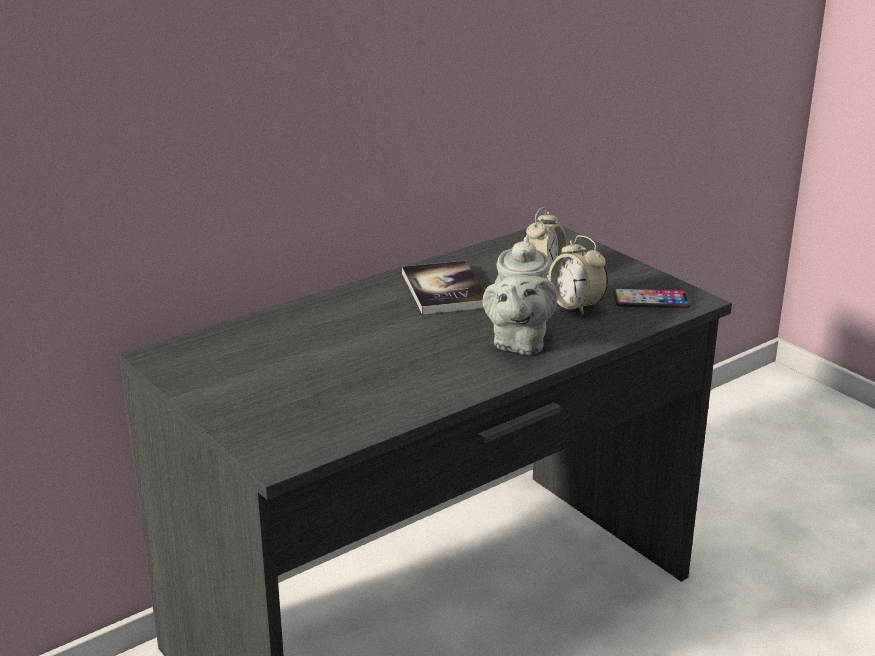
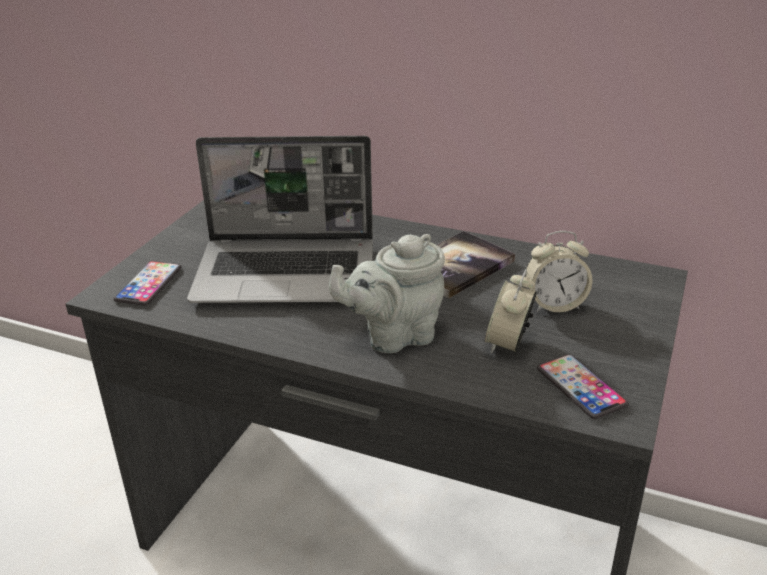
camera: 60 degrees right, 5 degrees up
(289, 432) = (148, 284): none -> phone
(362, 359) = (288, 273): none -> laptop

